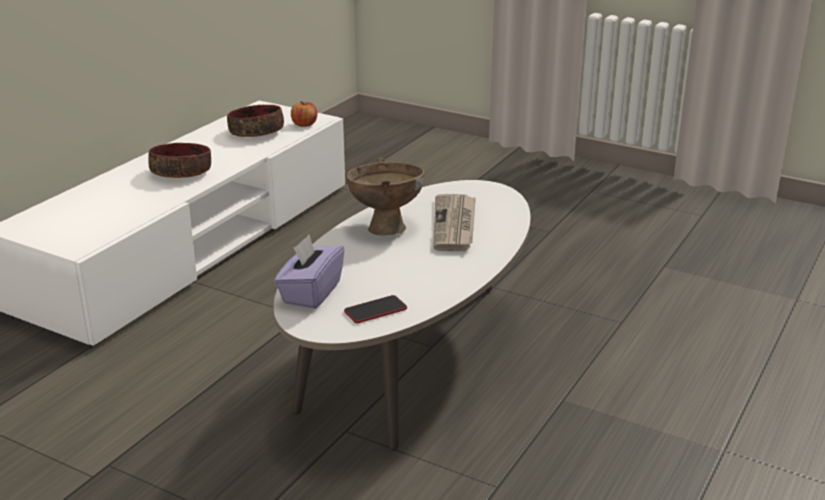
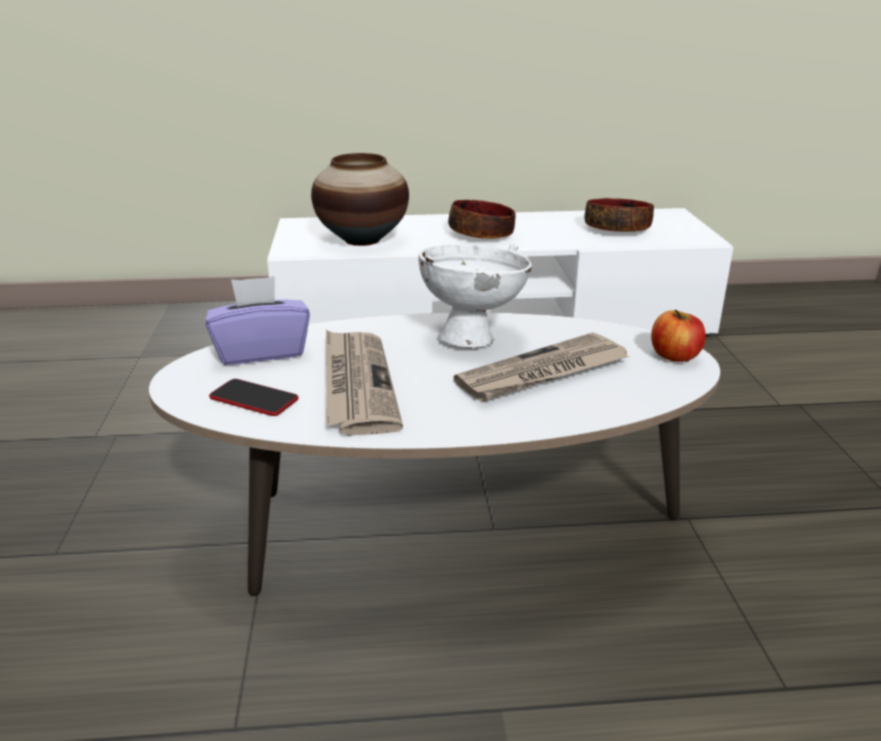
camera: 55 degrees right, 0 degrees up
(109, 215) = (363, 240): none -> vase
(304, 124) = (677, 238): apple -> apple (675, 356)
(385, 226) = (474, 336): brown bowl -> white bowl
(398, 276) = (356, 384): none -> newspaper

